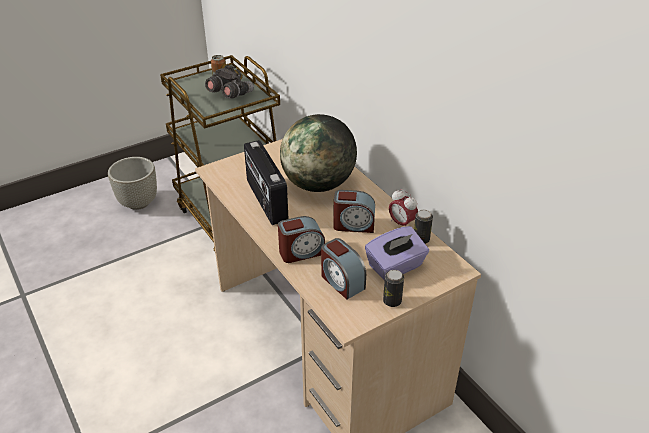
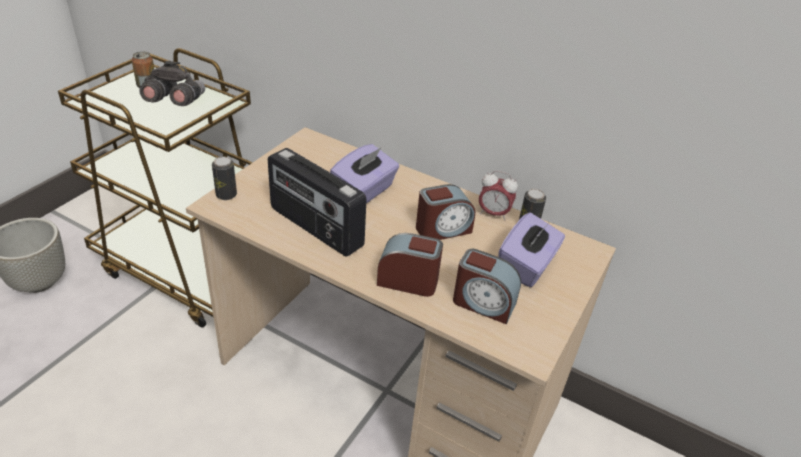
camera: 30 degrees left, 0 degrees up
(301, 252) = (408, 281): alarm clock -> alarm clock turned 120 degrees counterclockwise
(318, 184) = (365, 191): globe -> purple tissue box
(392, 301) = (556, 309): can -> can (226, 195)

